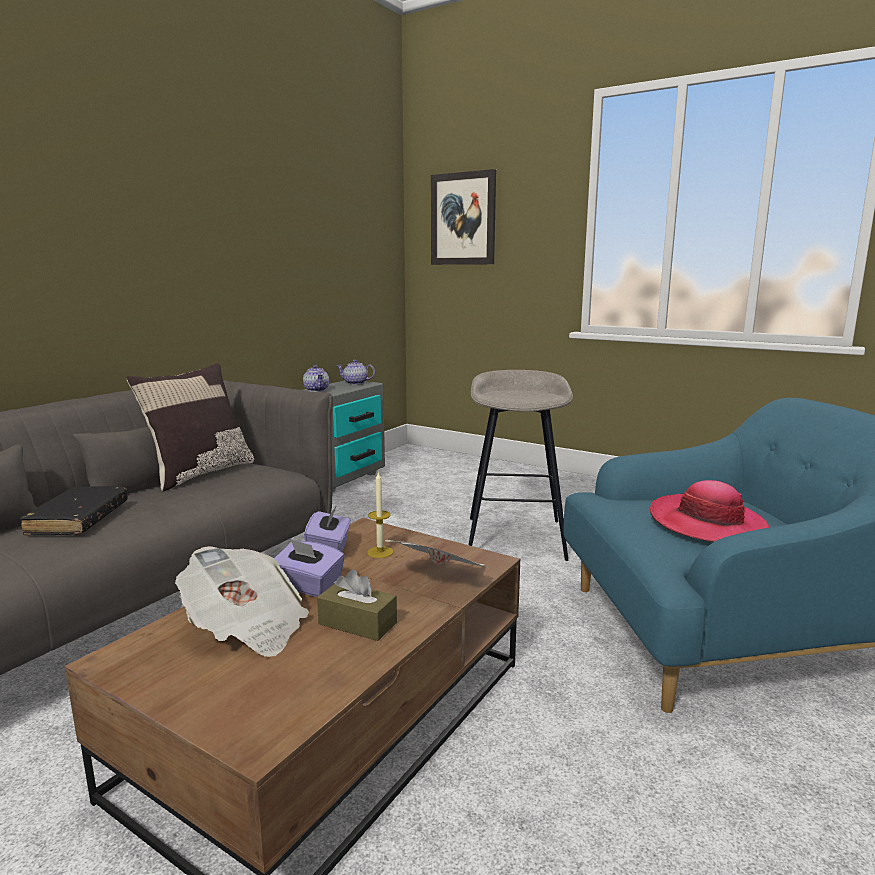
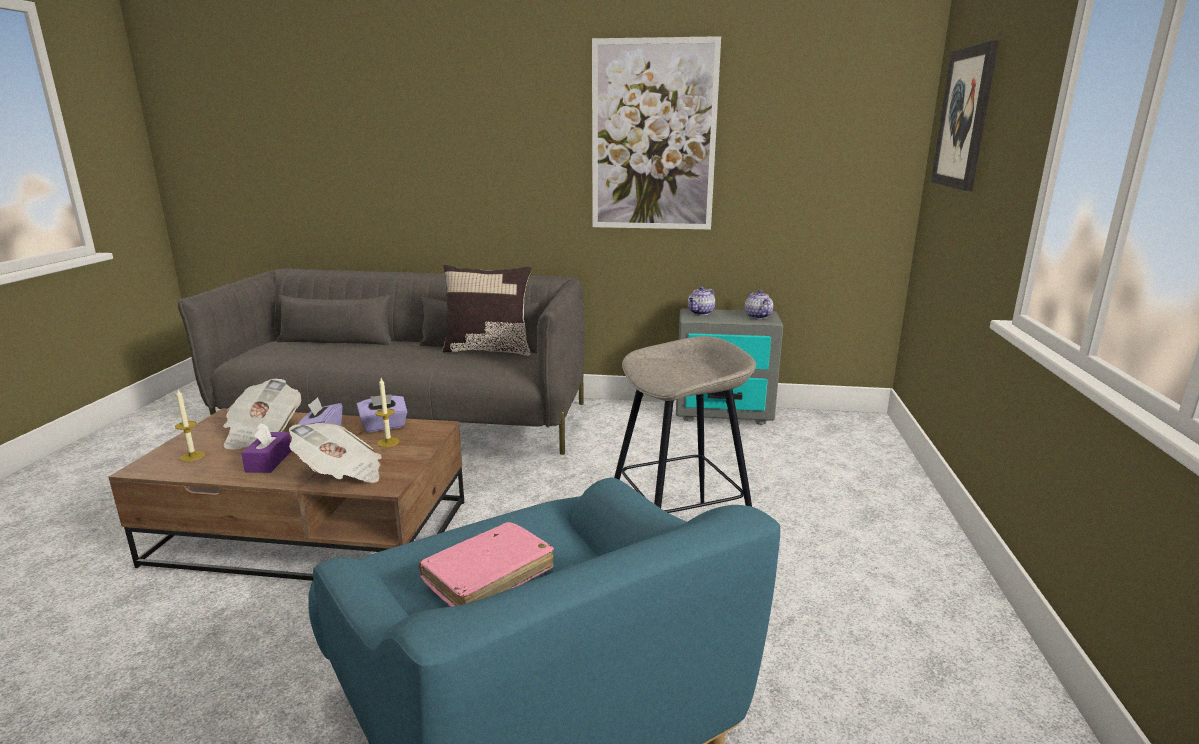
camera: 65 degrees right, 5 degrees up
(79, 520) = (379, 350): black book -> none
(250, 223) = (653, 137): none -> picture
(267, 688) = (192, 456): none -> candle
(357, 623) = (269, 461): brown tissue box -> purple tissue box
(706, 523) = (488, 576): hat -> pink book

